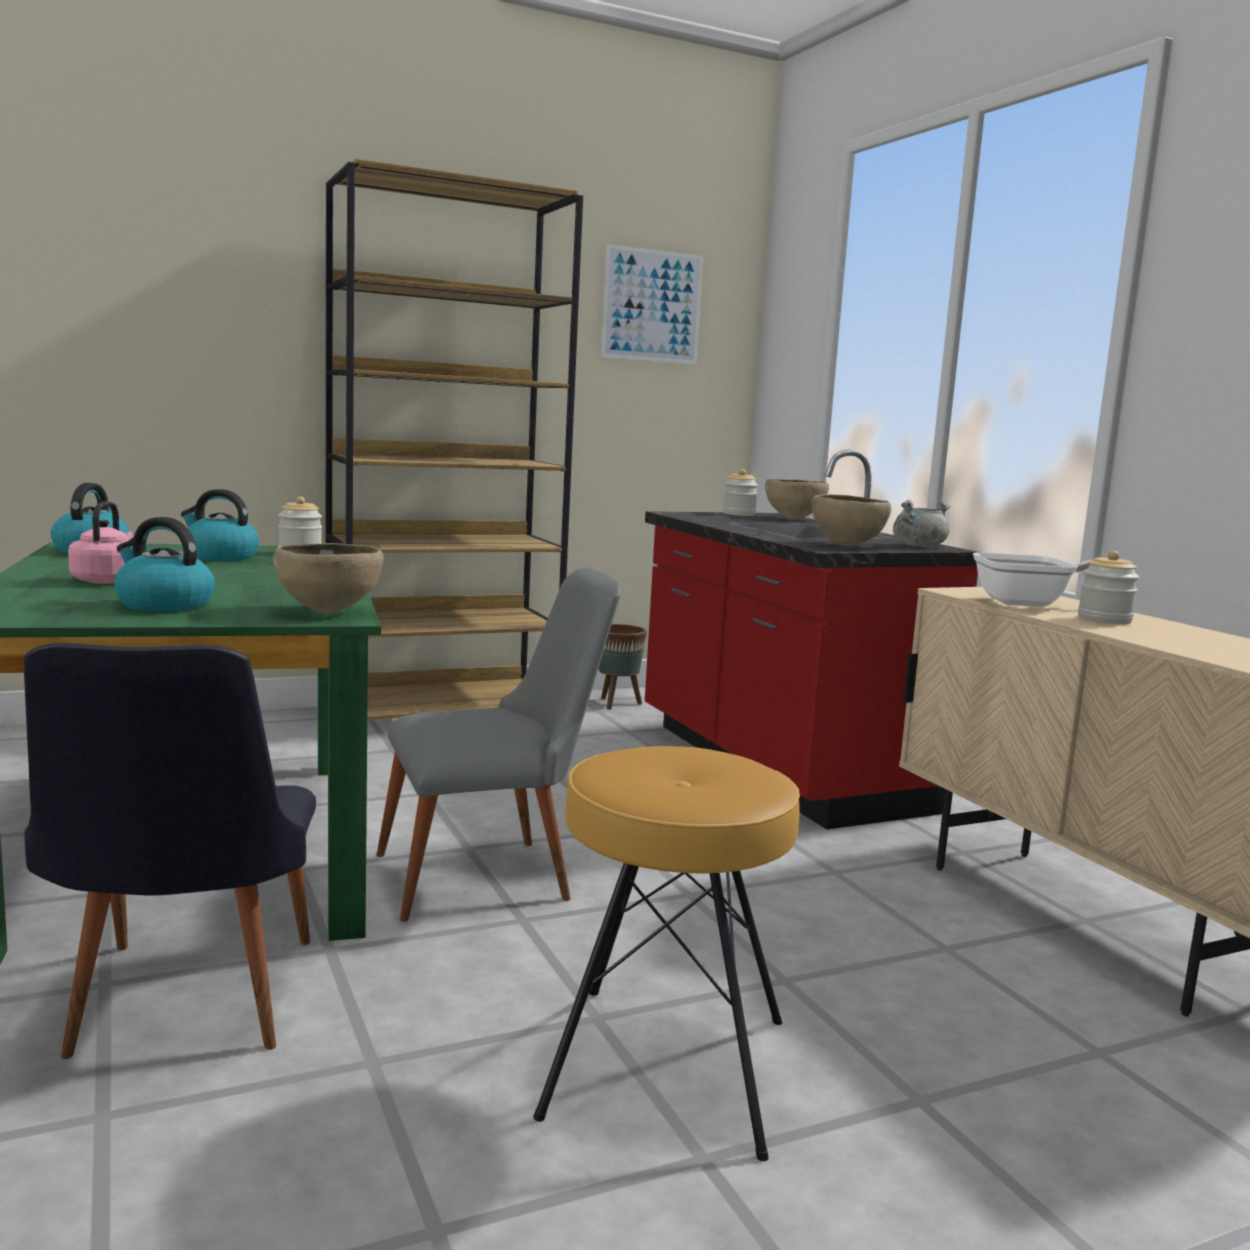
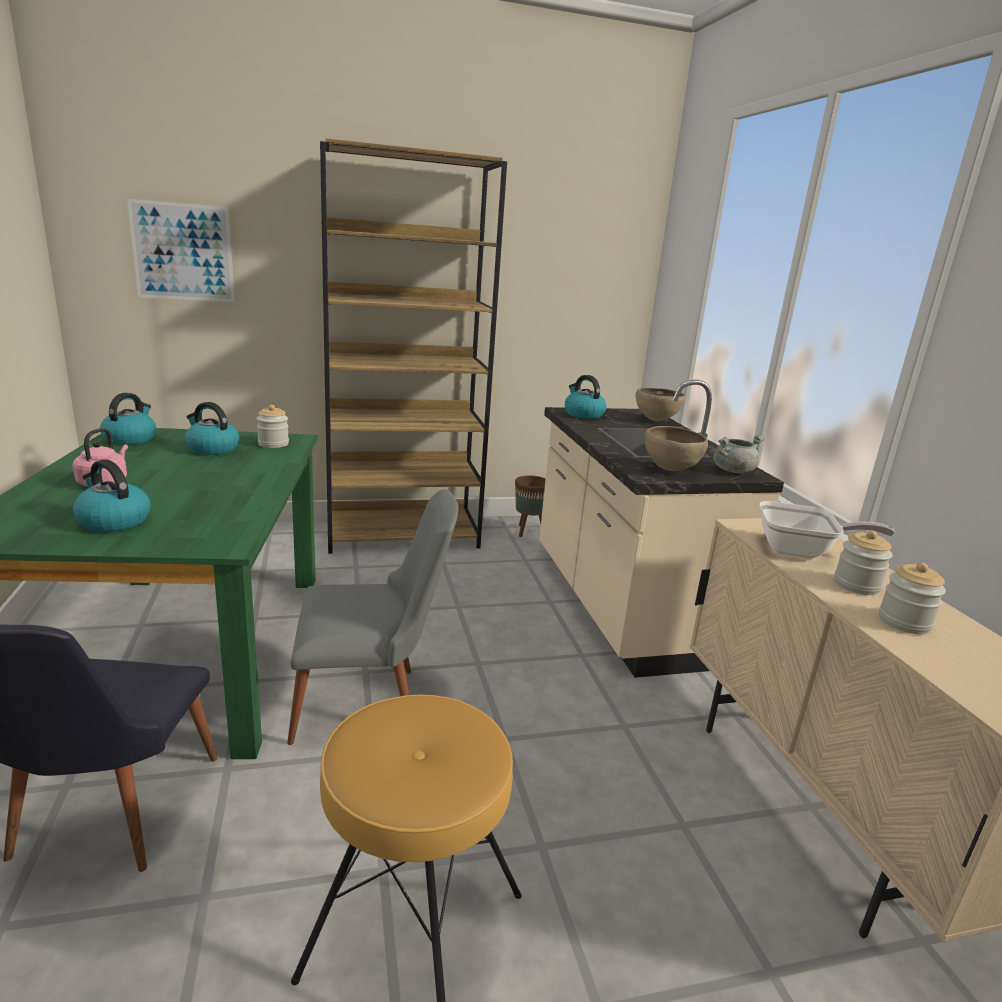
camera: 10 degrees right, 10 degrees up
(329, 612) = (225, 536): brown bowl -> none
(652, 306) = (573, 240): picture -> picture (183, 252)
(700, 515) = (583, 414): none -> kettle
(739, 514) = (616, 412): jar -> jar (904, 622)
(776, 767) = (620, 606): red counter -> beige counter

